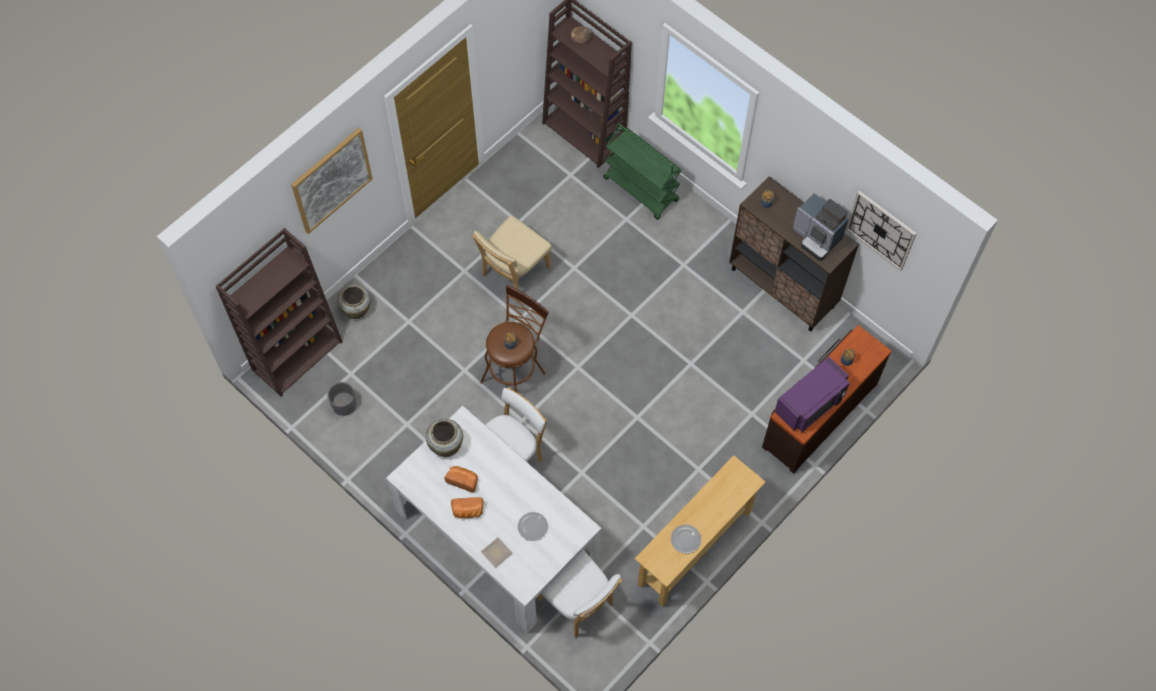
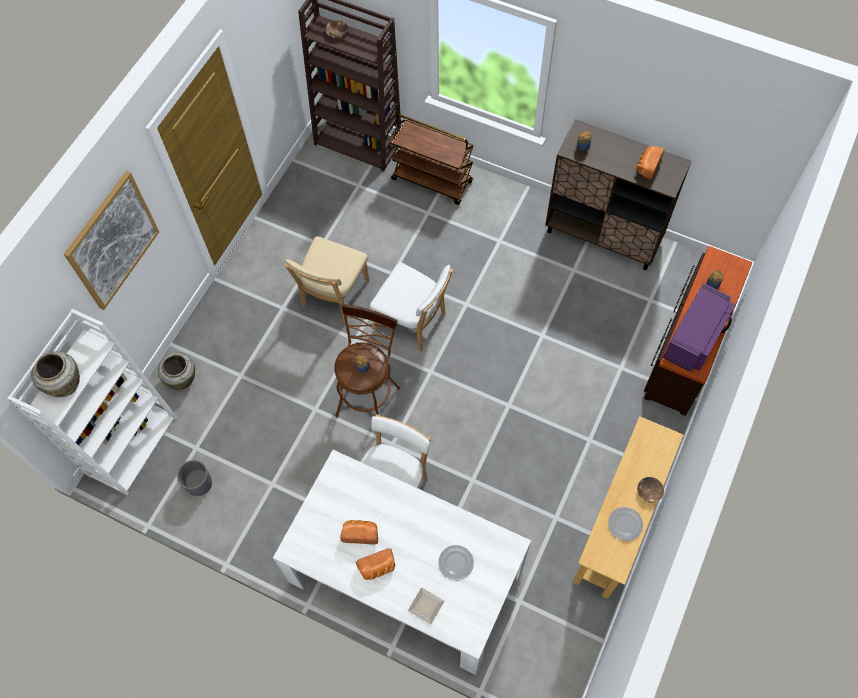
camera: 15 degrees left, 0 degrees up
(297, 354) = (132, 444): brown bookcase -> white bookcase
(446, 445) = (329, 499): beige vase -> beige vase (65, 384)
(578, 604) = (518, 625): white chair -> white chair (413, 323)
(641, 189) = (433, 181): green cart -> brown cart
(716, 519) = (649, 491): none -> brown bowl
(816, 238) = (647, 166): coffee machine -> bread
(881, 230) = (721, 135): wall clock -> none

